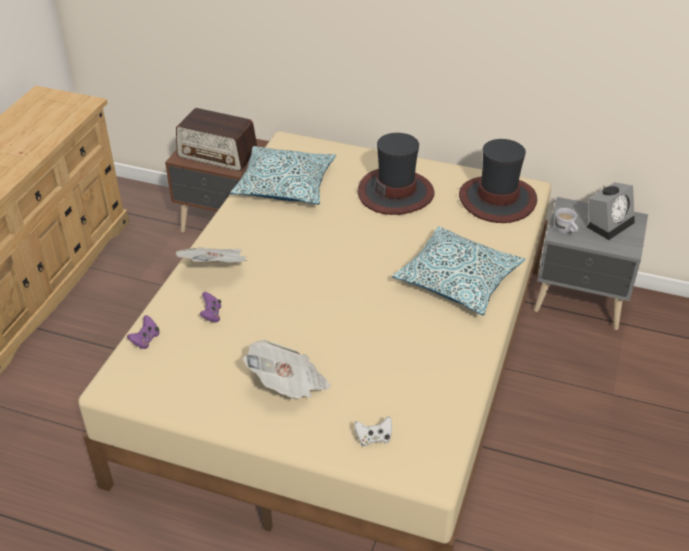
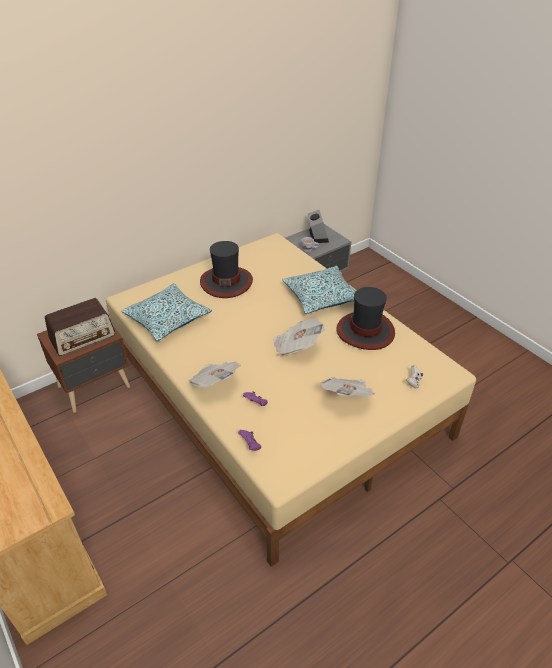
camera: 55 degrees left, 0 degrees up
(337, 302) = (296, 347): none -> newspaper
(497, 200) = (272, 253): hat -> hat (365, 331)

